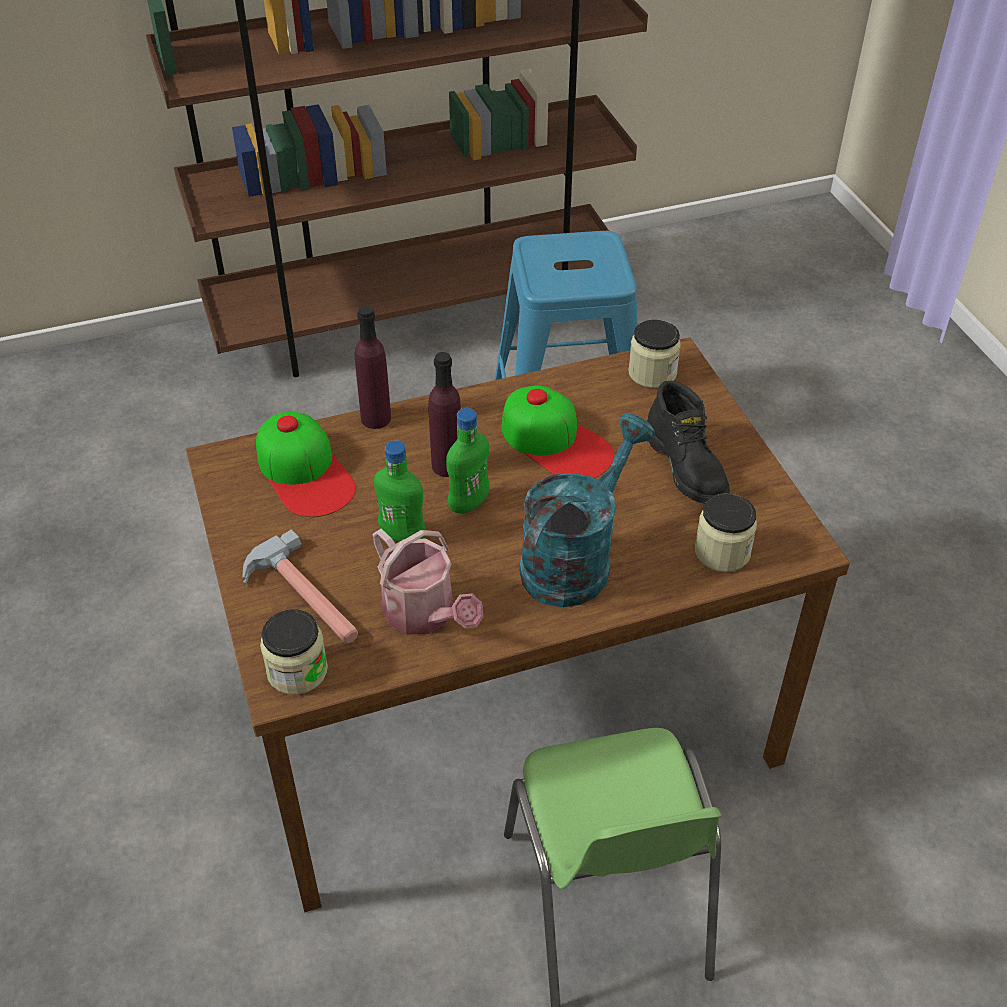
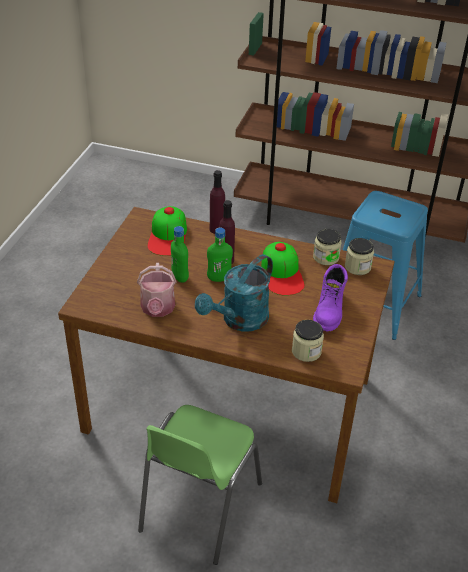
camera: 35 degrees right, 5 degrees down
(297, 671) = (91, 303): jar -> jar (326, 257)
(303, 599) = (119, 280): hammer -> none
(575, 559) = (239, 321): turquoise watering can -> turquoise watering can turned 150 degrees clockwise
(687, 466) = (330, 311): black boot -> purple boot

